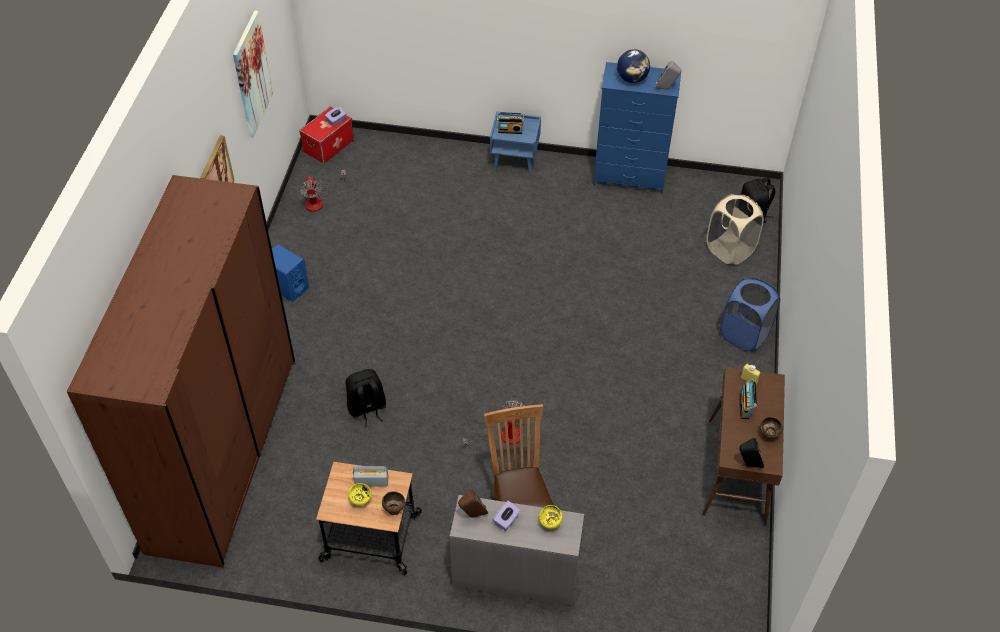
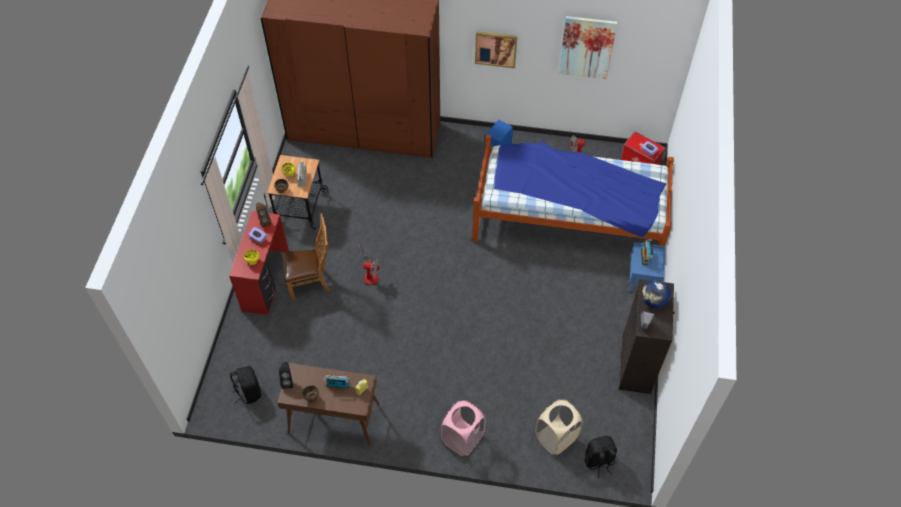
camera: 90 degrees right, 5 degrees up
(367, 408) = (395, 199): black backpack -> black backpack (248, 392)
(417, 220) = (568, 218): none -> bed
(515, 574) = (266, 281): grey desk -> red desk
(630, 177) = (635, 365): blue dresser -> black dresser
(744, 334) = (462, 438): blue laundry basket -> pink laundry basket

